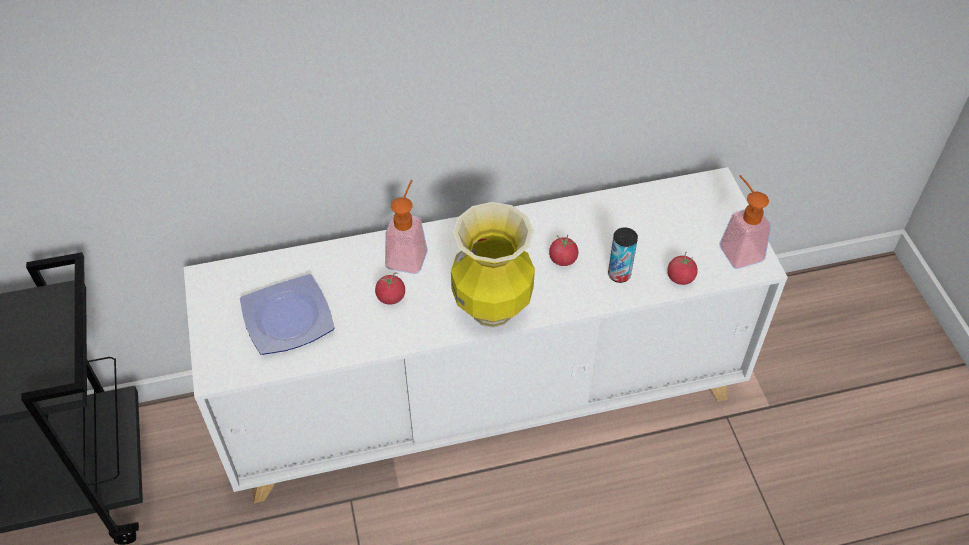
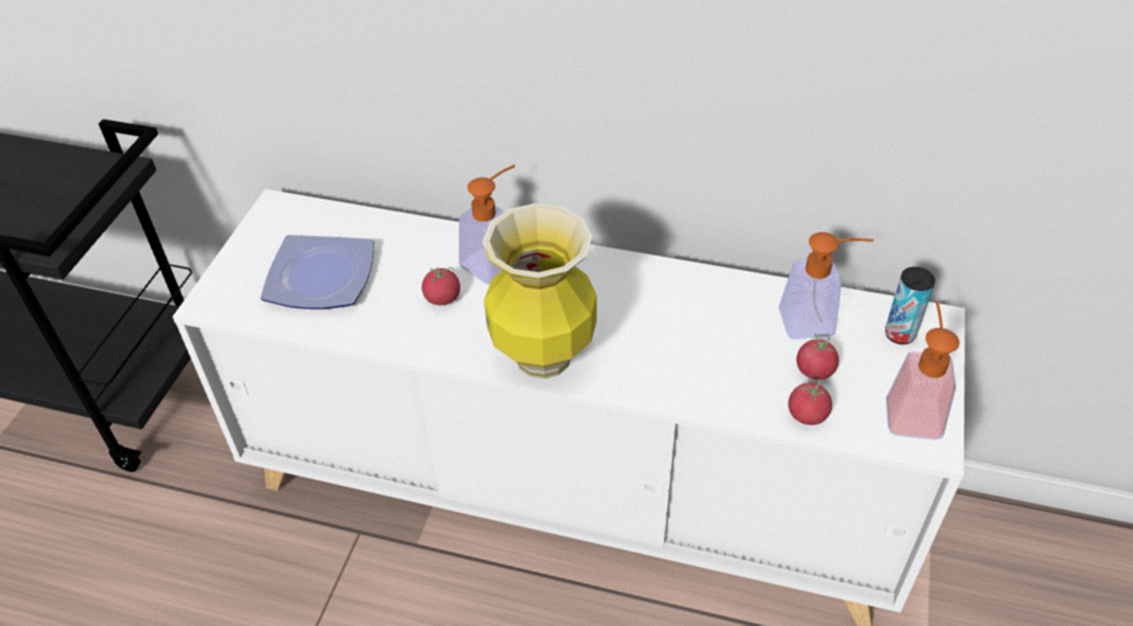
camera: 30 degrees right, 5 degrees down
(563, 259) = (669, 334): tomato -> tomato (814, 370)
(619, 274) = (728, 379): can -> can (899, 334)
(648, 212) = (817, 321): none -> soap dispenser

